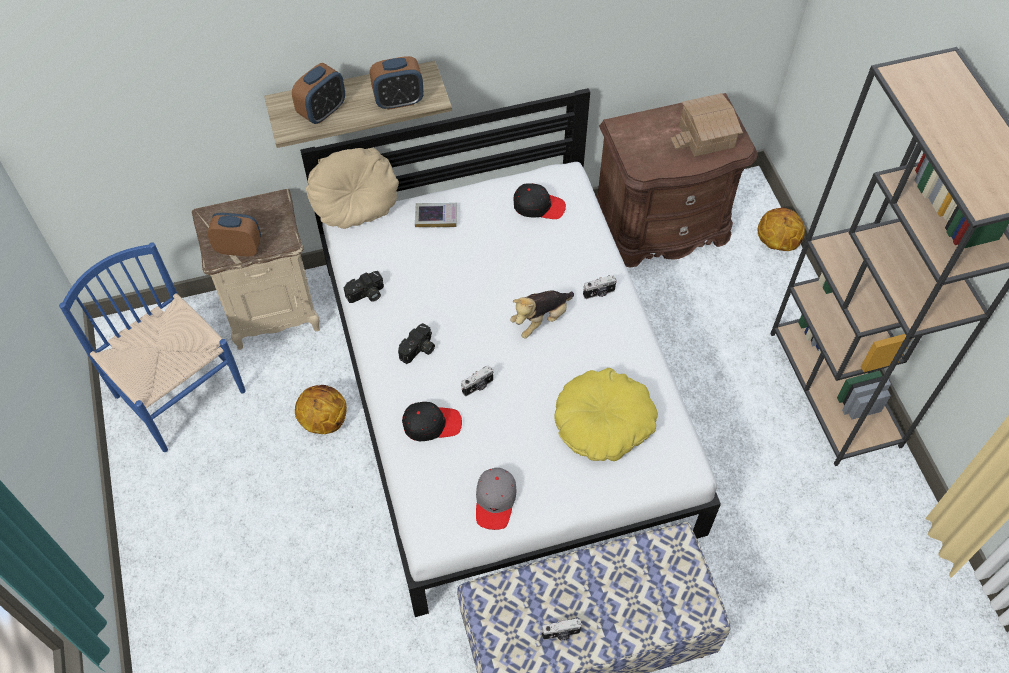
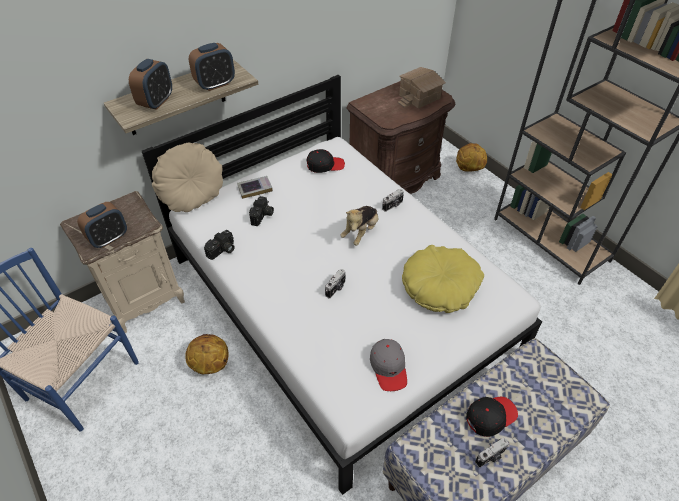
camera: 20 degrees left, 10 degrees down
(239, 248) = (109, 238): alarm clock -> alarm clock turned 150 degrees clockwise
(419, 350) = (279, 277): camera -> camera (262, 216)
(431, 424) = (312, 326): black cap -> black cap (490, 416)

